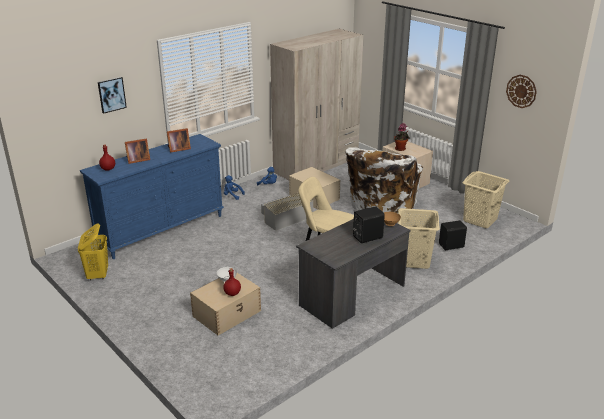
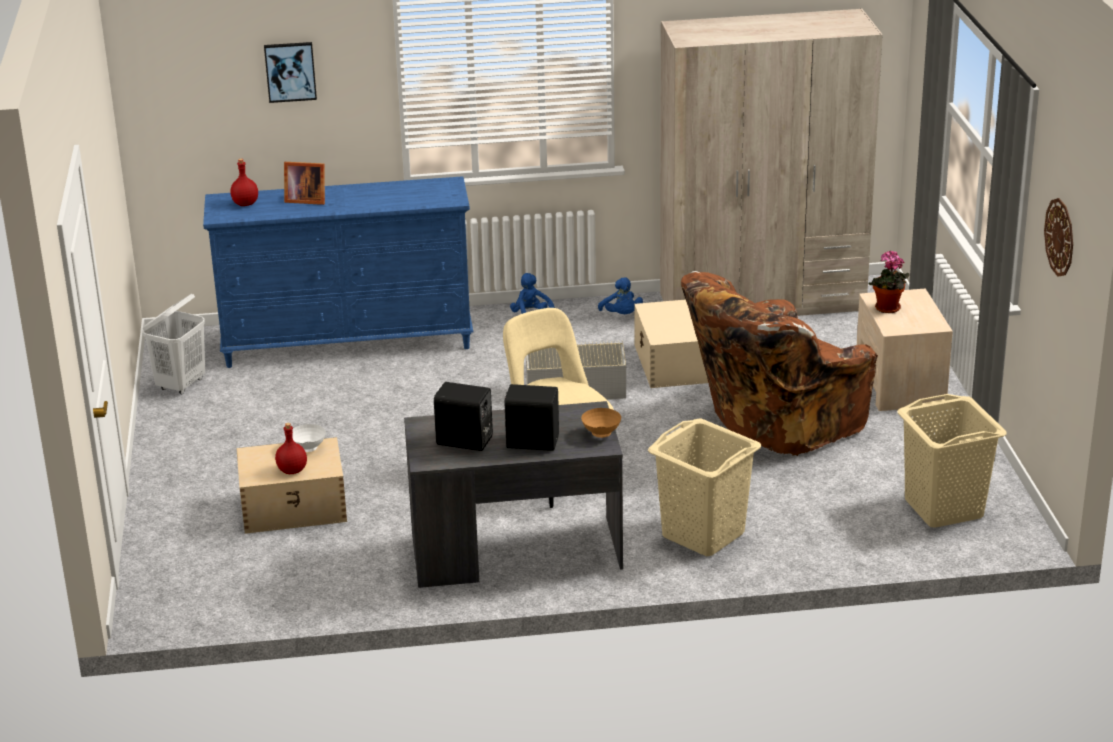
camera: 35 degrees right, 0 degrees up
(98, 275) = (181, 385): yellow laundry basket -> white laundry basket
(178, 149) = (390, 197): picture frame -> none
(381, 208) = (775, 423): white armchair -> brown armchair
(452, 246) = (812, 535): black speaker -> black speaker (465, 442)

